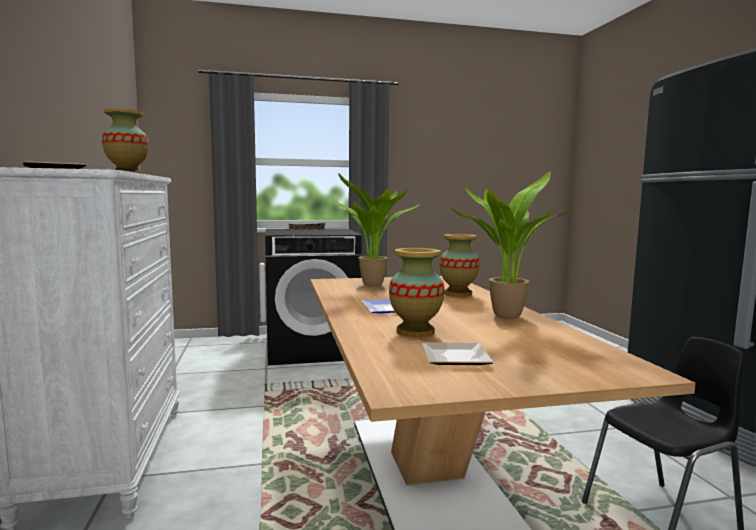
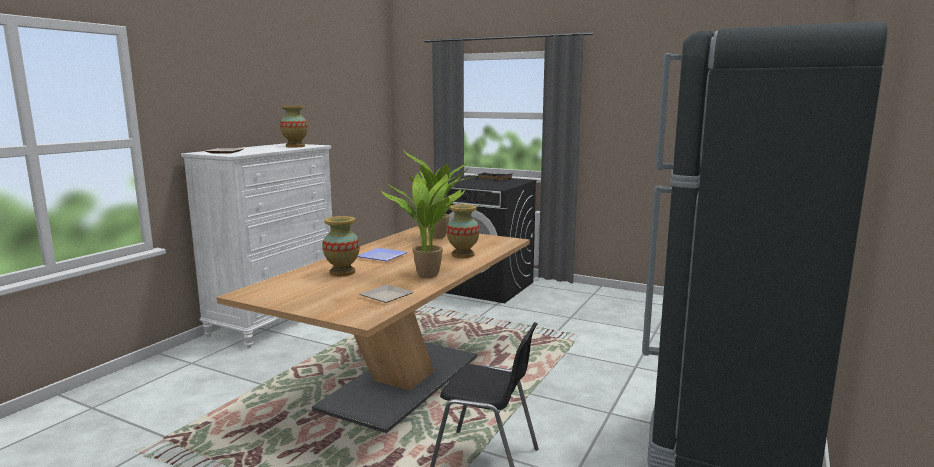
camera: 40 degrees right, 5 degrees up
(458, 358) = (311, 289): plate -> plate (386, 297)

